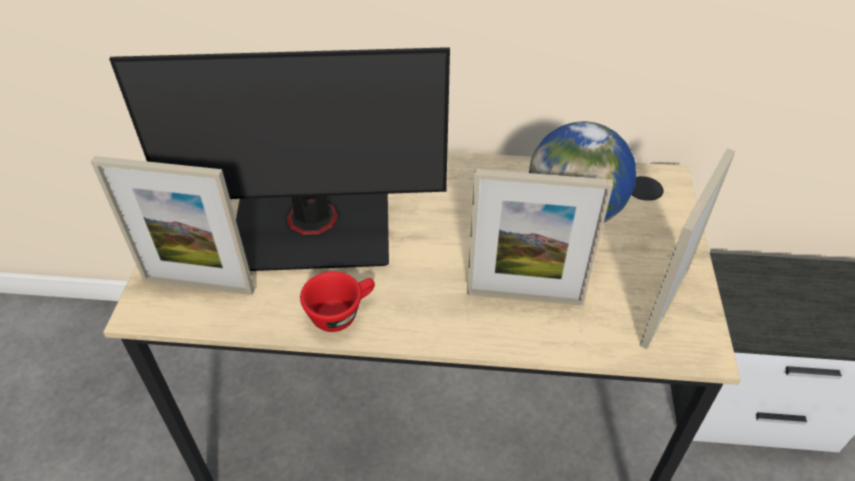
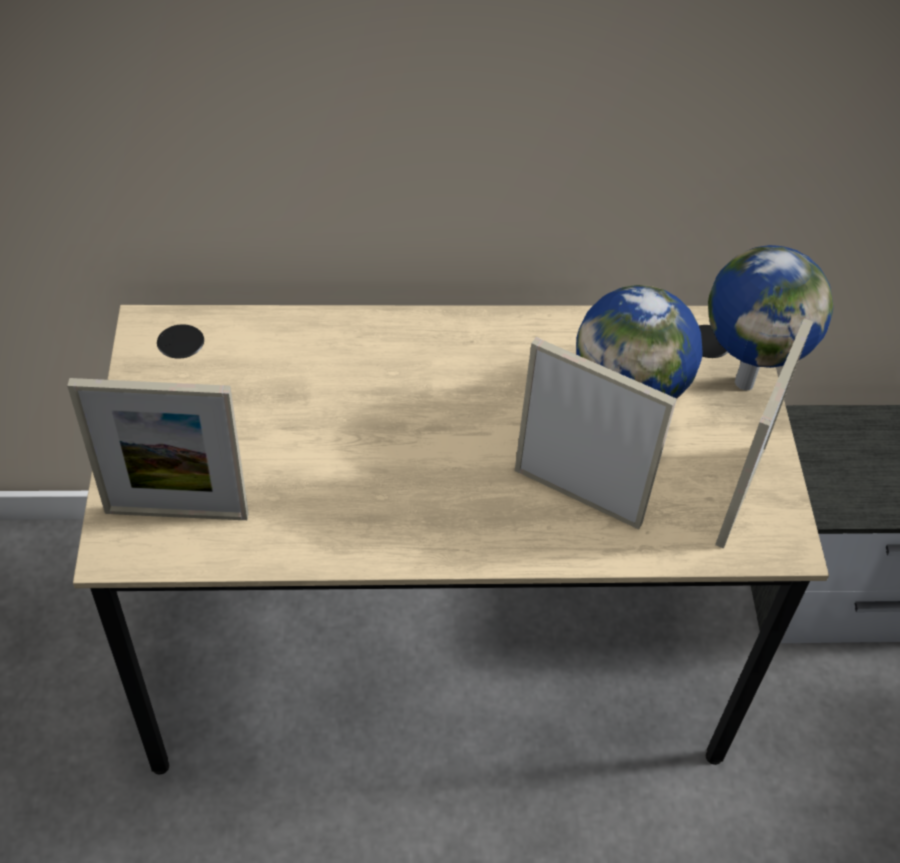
camera: 10 degrees left, 5 degrees up
(312, 229) = (303, 427): monitor -> none
(341, 312) = (362, 534): red cup -> none
(524, 297) = (577, 496): picture frame -> picture frame turned 150 degrees counterclockwise
(672, 219) = (744, 381): none -> globe

